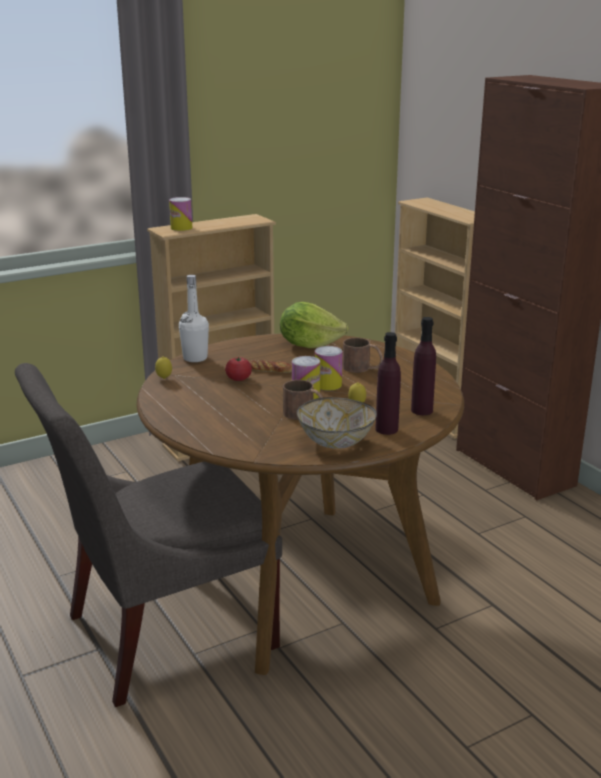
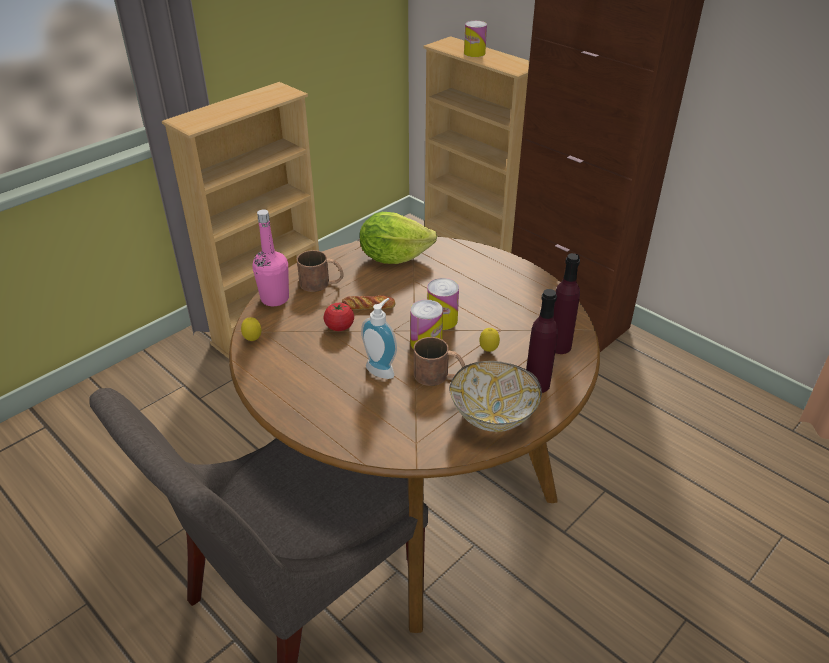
camera: 15 degrees left, 15 degrees up
(181, 228) = (204, 116): can -> can (474, 53)
(195, 358) = (275, 299): white bottle -> pink bottle
(259, 405) = (382, 369): none -> soap dispenser
(362, 368) = (467, 287): brown mug -> brown mug (322, 283)

